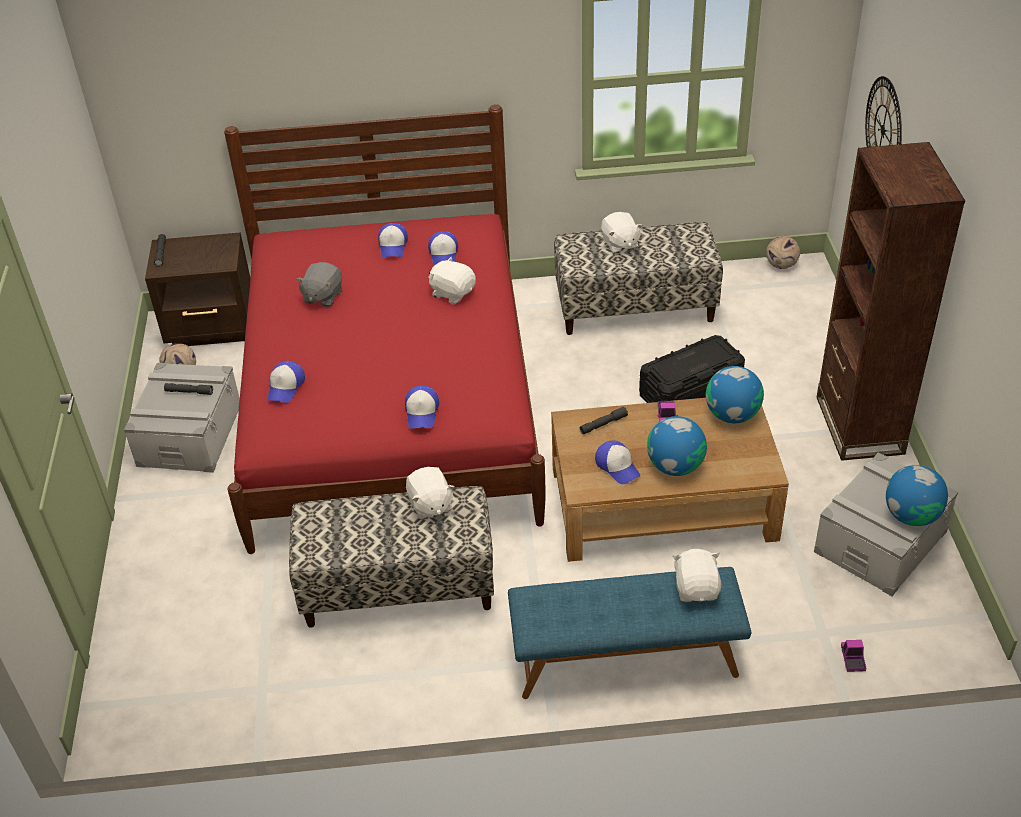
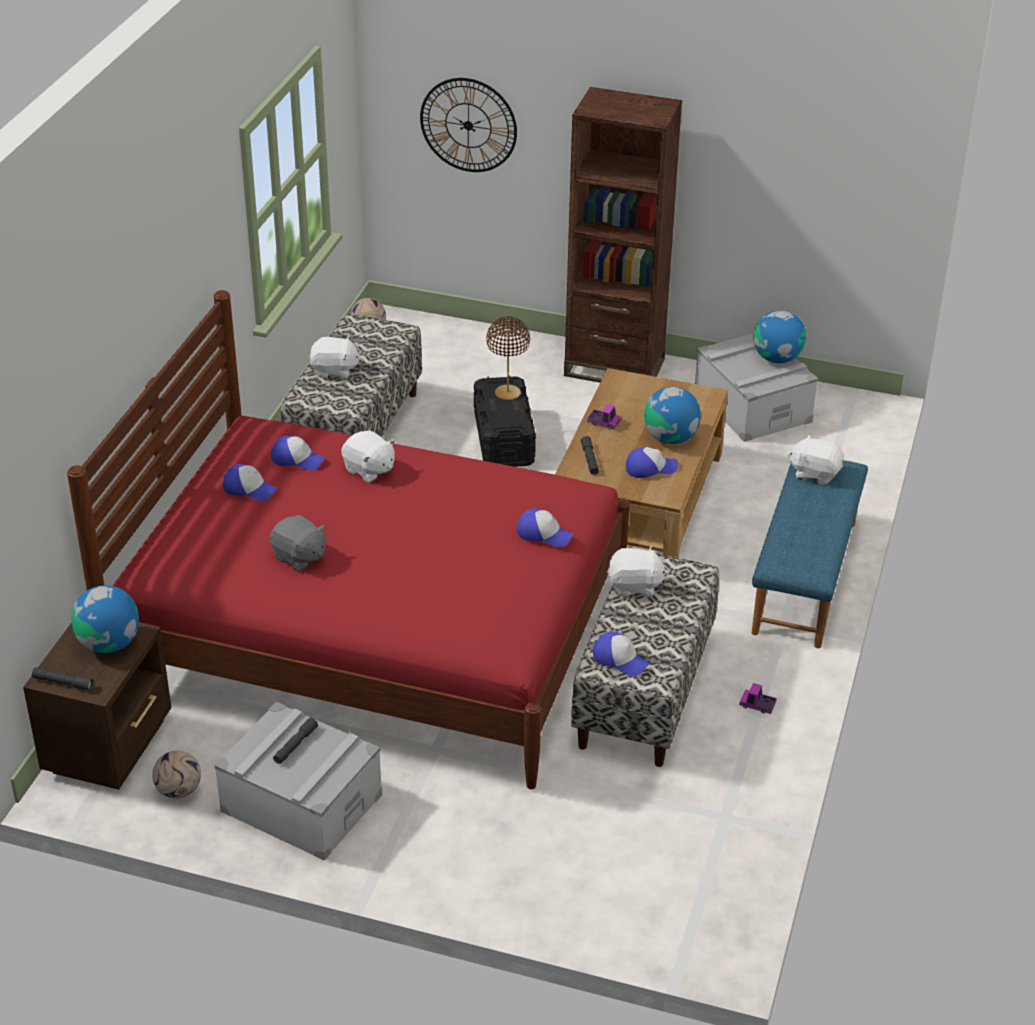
camera: 70 degrees left, 5 degrees down
(286, 387) = (437, 614): cap -> cap (620, 659)
(452, 293) = (369, 470): white plush toy -> white plush toy turned 105 degrees counterclockwise
(710, 358) = (508, 393): none -> brown table lamp
(732, 414) = (626, 389): globe -> globe (109, 643)
(852, 659) = (865, 463): toy truck -> toy truck (757, 705)

